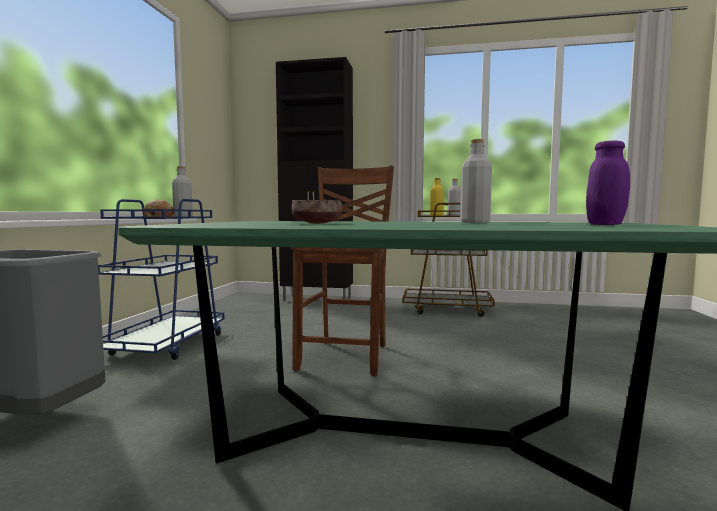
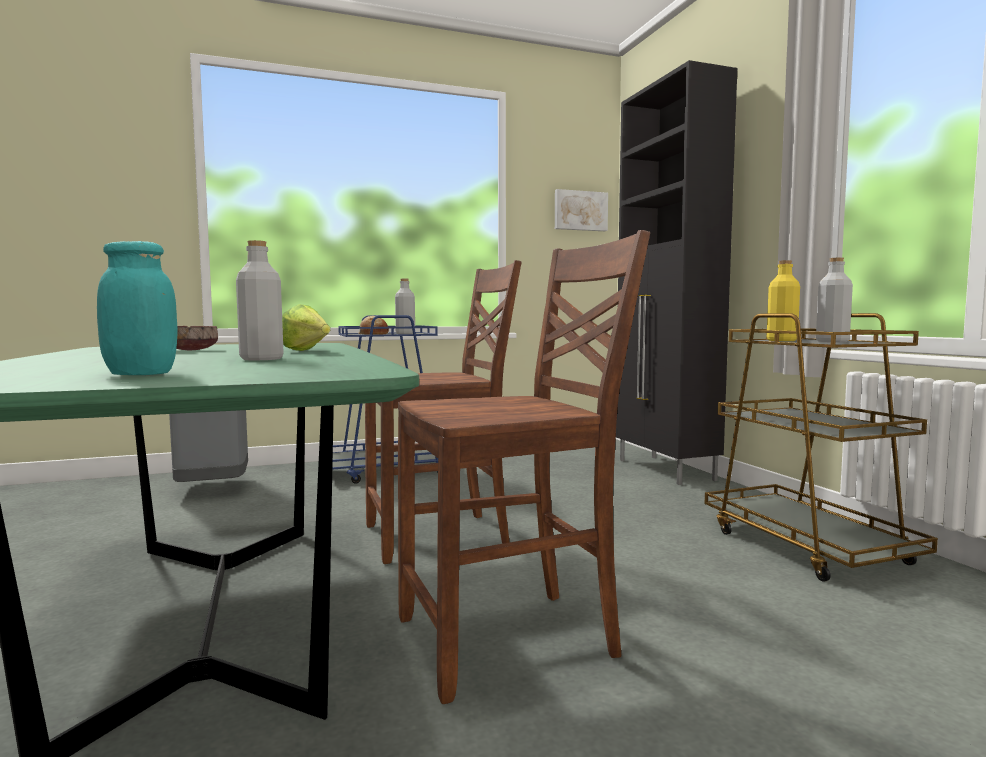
camera: 60 degrees right, 0 degrees up
(217, 127) = (580, 211): none -> picture
(394, 221) = (308, 351): none -> lettuce
(502, 367) = (511, 639): none -> brown chair
(605, 224) = (141, 374): purple jar -> turquoise jar

